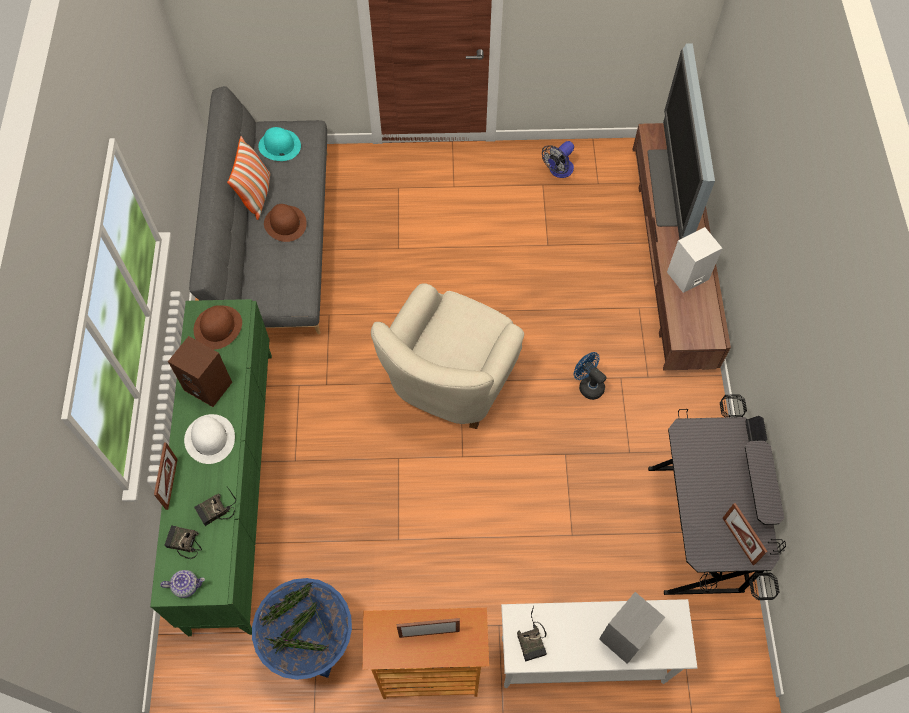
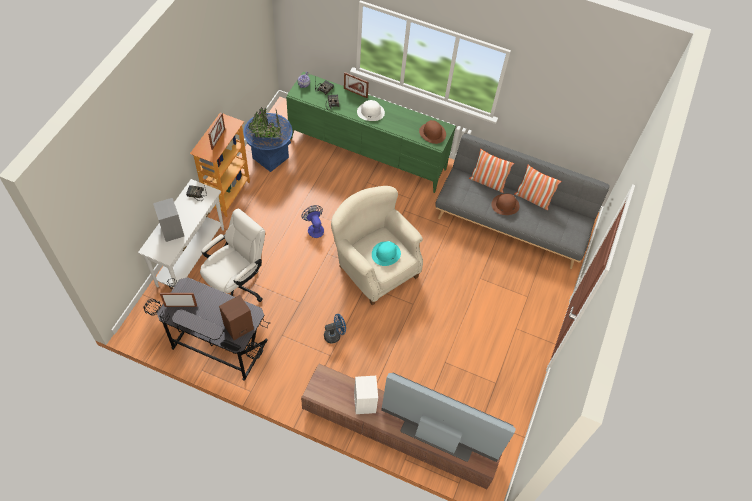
camera: 110 degrees right, 5 degrees down
(209, 386) = (399, 120): brown speaker -> brown speaker (238, 328)
(251, 259) = (487, 182): none -> pillow
(279, 146) = (567, 221): turquoise hat -> turquoise hat (386, 253)
(558, 171) = (503, 399): fan -> fan (314, 228)
(592, 555) = (237, 287): none -> white office chair

